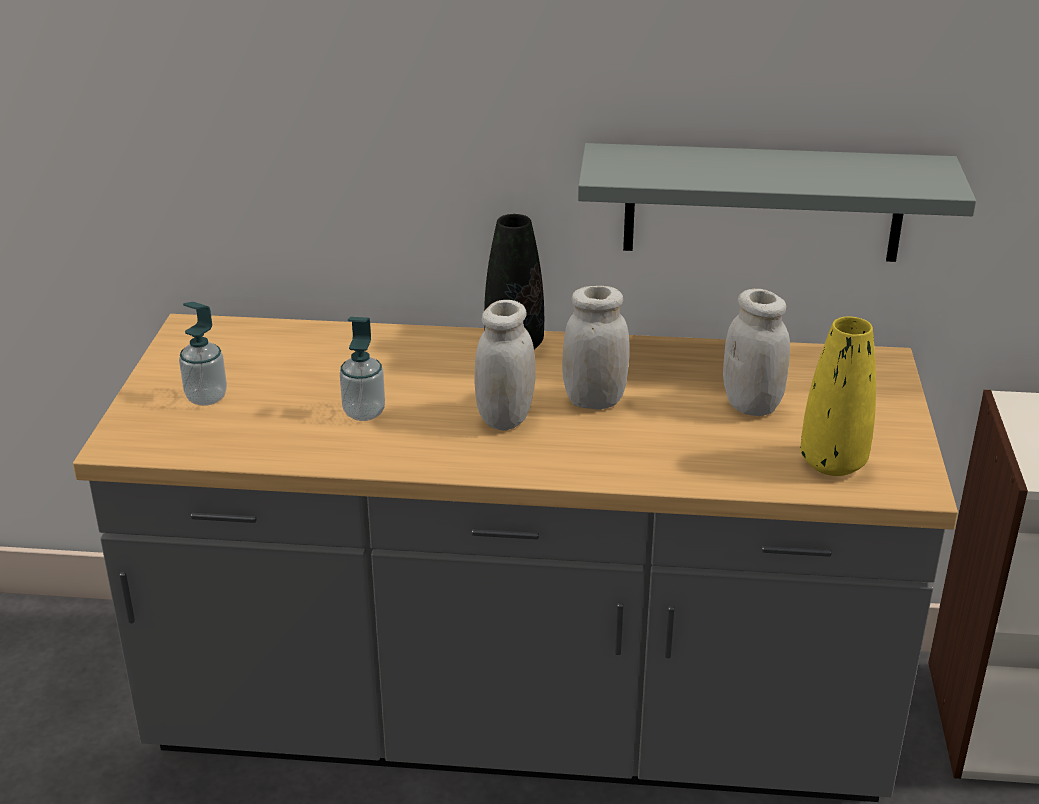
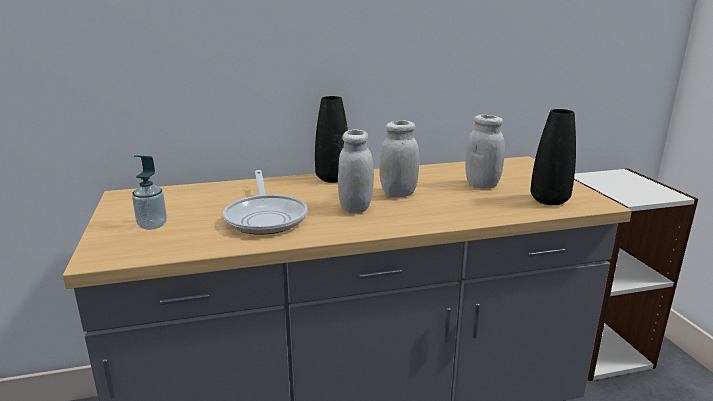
camera: 20 degrees left, 10 degrees down
(364, 413) = (266, 217): soap dispenser -> frying pan
(763, 202) = (454, 83): grey shelf -> none
(832, 463) = (549, 200): yellow vase -> black vase

